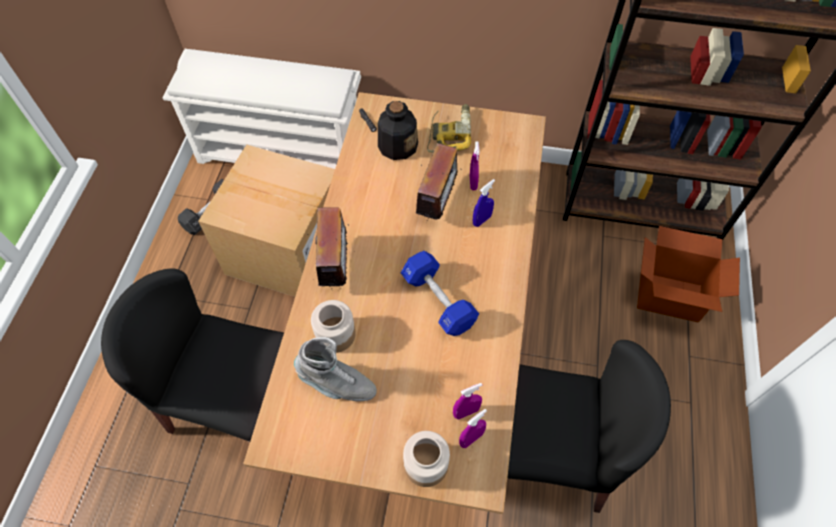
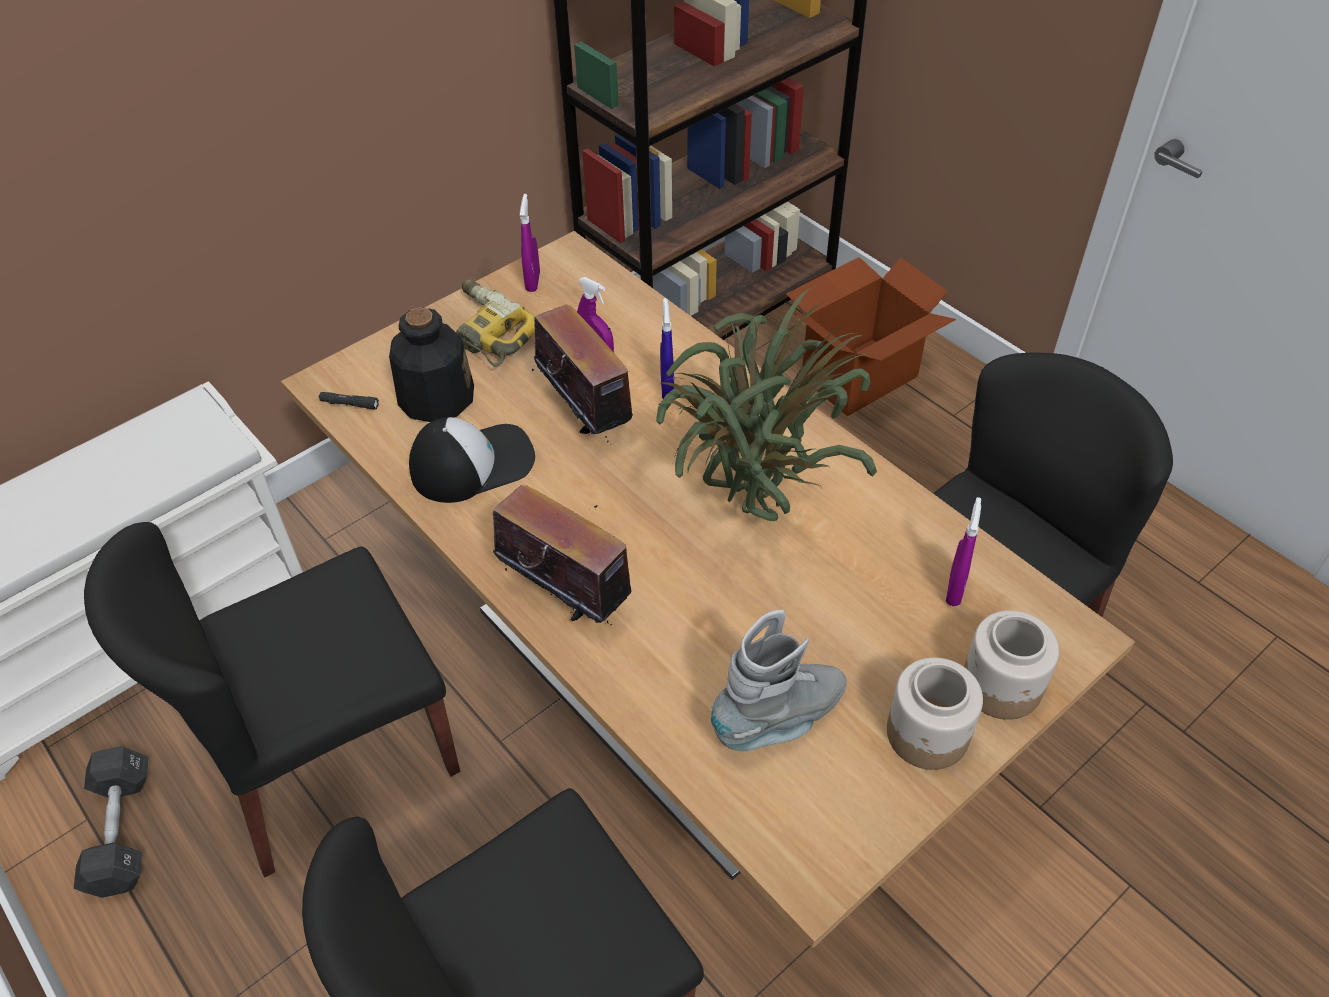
camera: 50 degrees left, 10 degrees down
(287, 250) = (330, 757): cardboard box -> black chair
(335, 335) = (691, 670): jar -> jar (928, 734)
(374, 184) = (472, 463): none -> cap
(438, 300) = (750, 512): blue dumbbell -> potted plant
(471, 438) = (1000, 609): purple spray bottle -> purple spray bottle (533, 282)

